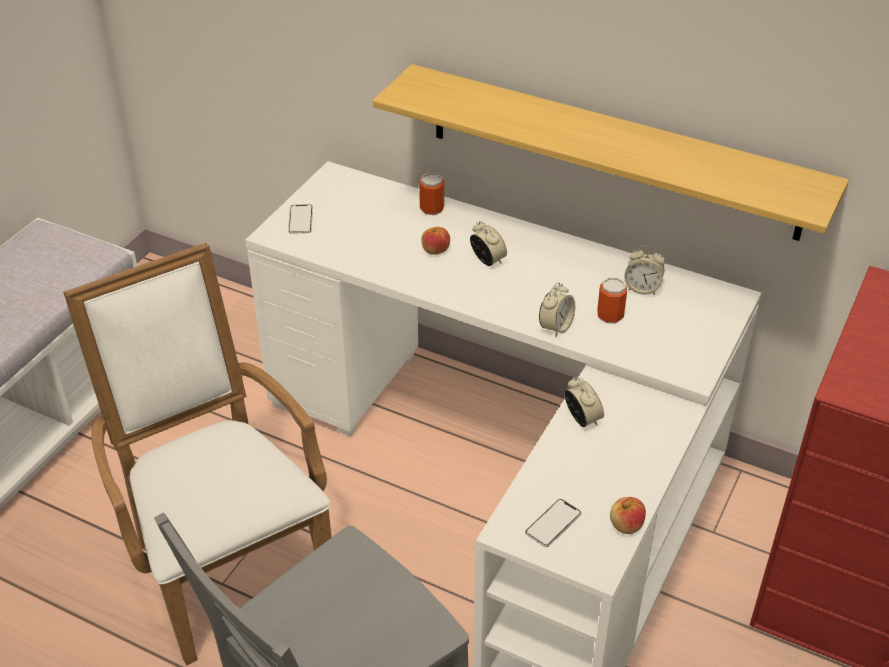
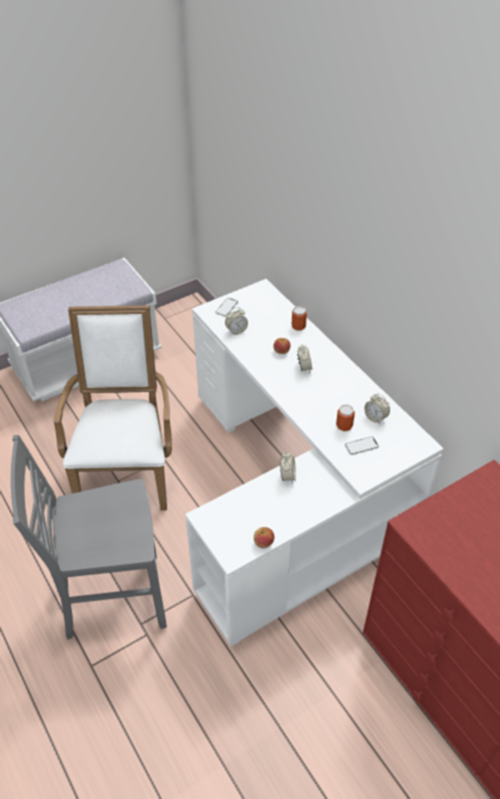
camera: 30 degrees right, 5 degrees up
(553, 523) = (228, 524): phone -> phone (361, 446)
(555, 327) = (309, 420): alarm clock -> alarm clock (236, 331)
(612, 152) = (386, 332): shelf -> none

